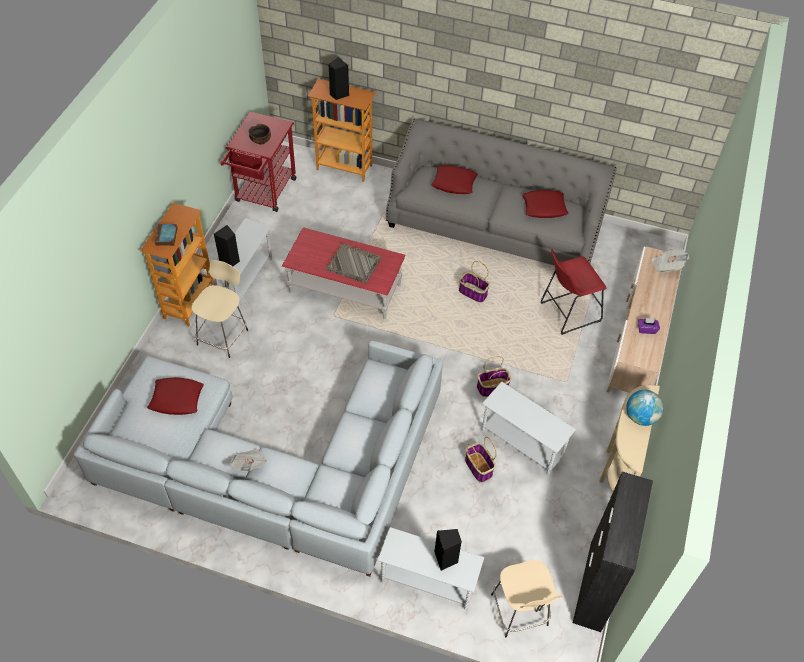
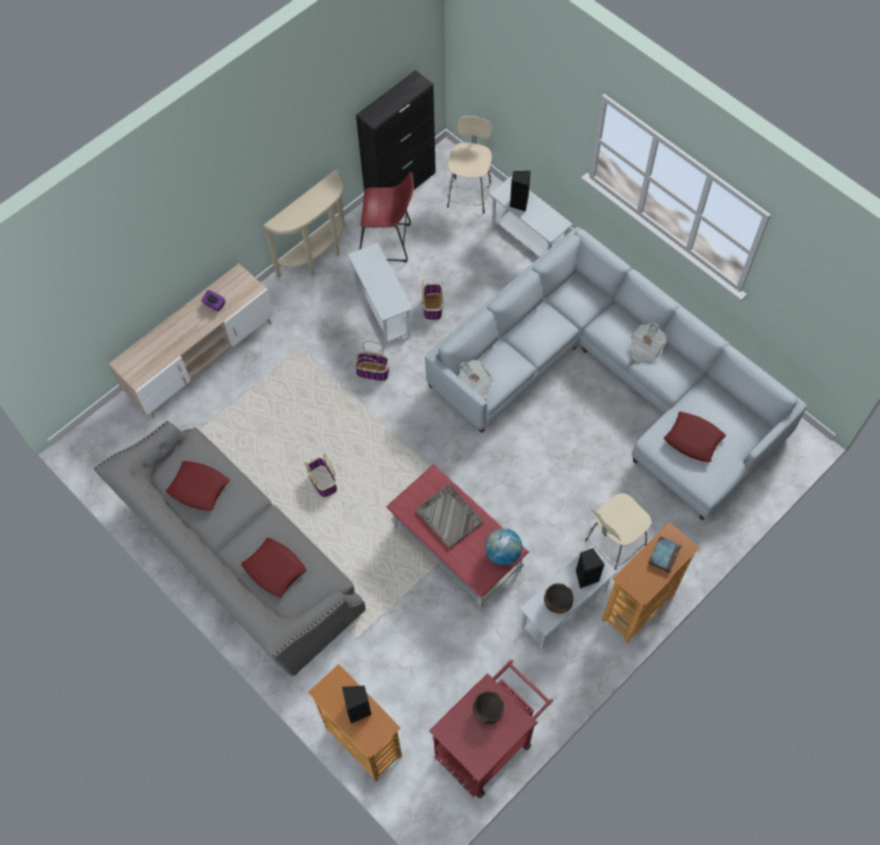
camera: 150 degrees left, 10 degrees up
(244, 237) = (557, 603): none -> bowl
(567, 313) = (244, 416): red stool -> red stool (388, 242)
(640, 417) = (301, 207): globe -> globe (503, 553)
(667, 266) = (134, 359): newspaper -> newspaper (475, 384)

